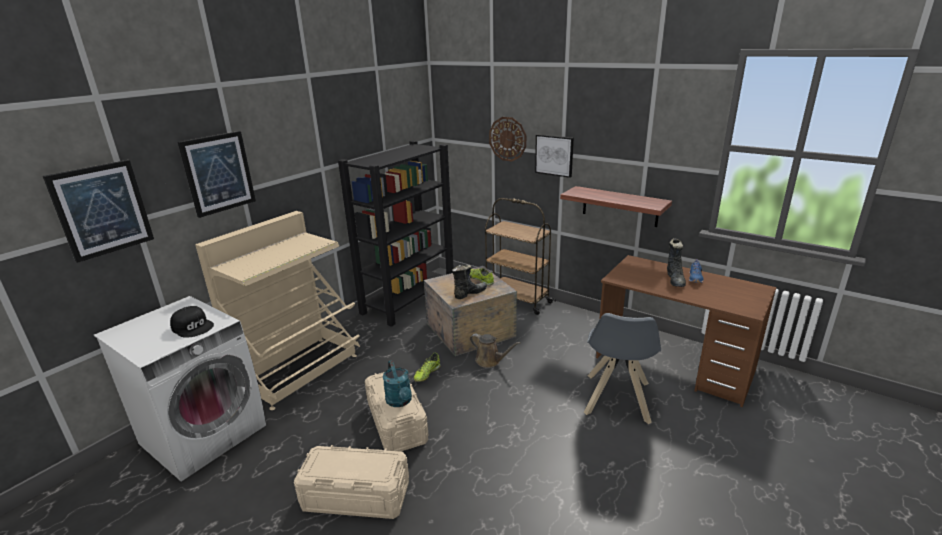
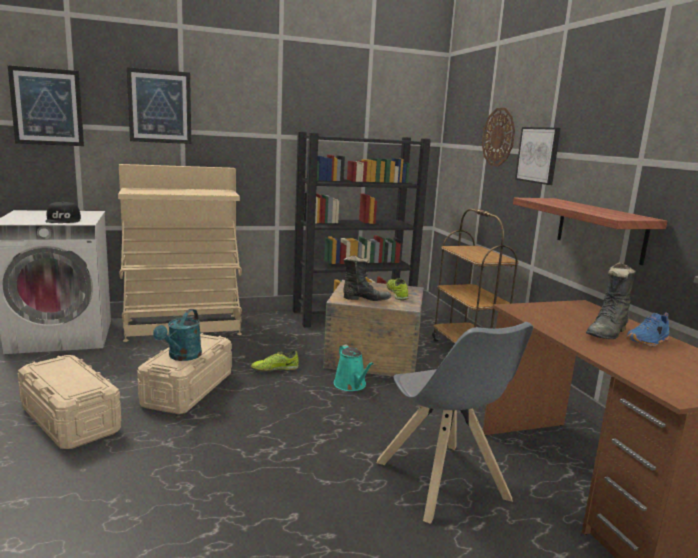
camera: 35 degrees right, 10 degrees down
(490, 361) = (351, 385): brown watering can -> turquoise watering can
(617, 399) = (443, 483): grey chair -> grey chair turned 75 degrees counterclockwise

